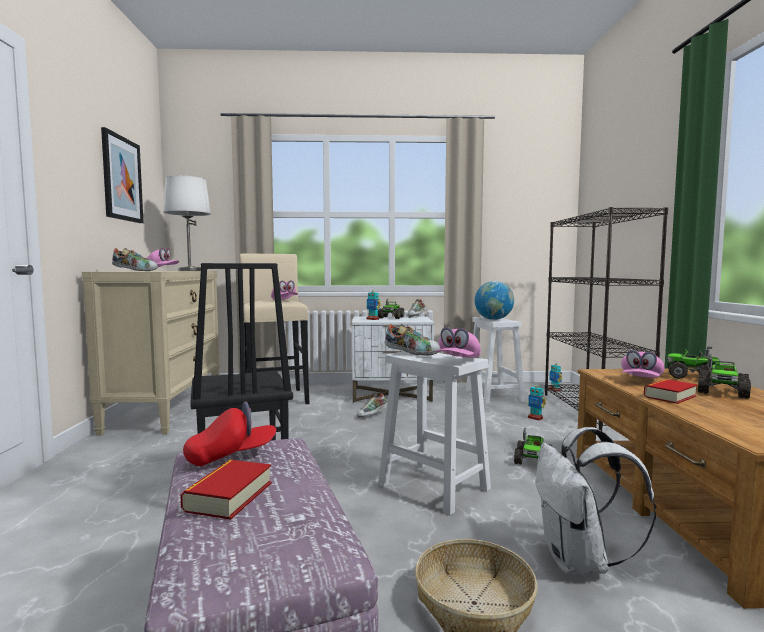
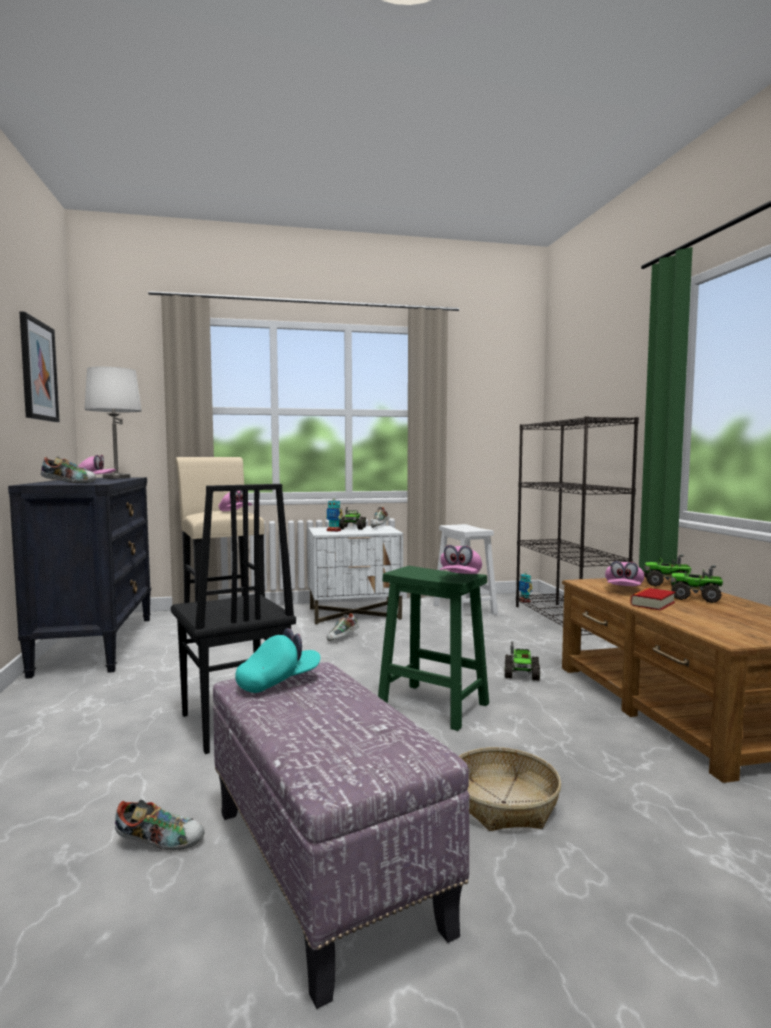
camera: 10 degrees left, 0 degrees up
(166, 409) = (96, 644): beige dresser -> black dresser
(229, 496) = (307, 715): book -> none
(231, 456) = (278, 682): red cap -> turquoise cap
(412, 354) = (409, 571): shoe -> shoe (160, 842)
(435, 487) = (435, 706): white stool -> green stool
(493, 319) = (463, 528): globe -> none
(535, 418) = (513, 631): toy robot -> none
(579, 562) = (585, 760): white backpack -> none
(723, 392) = (696, 597): toy truck -> toy truck turned 90 degrees clockwise

